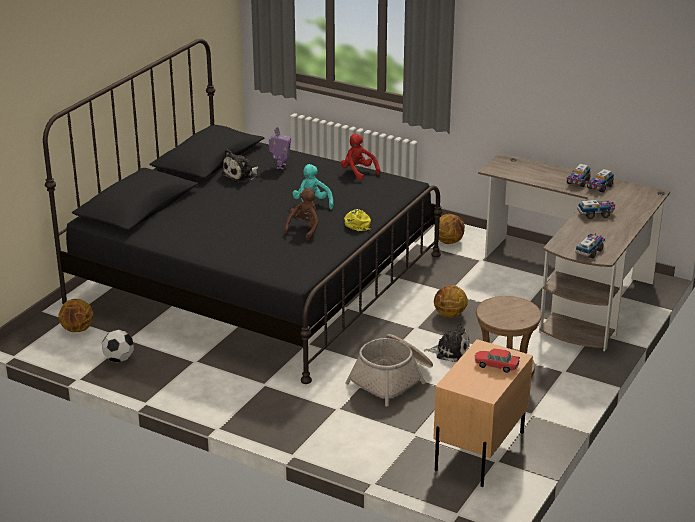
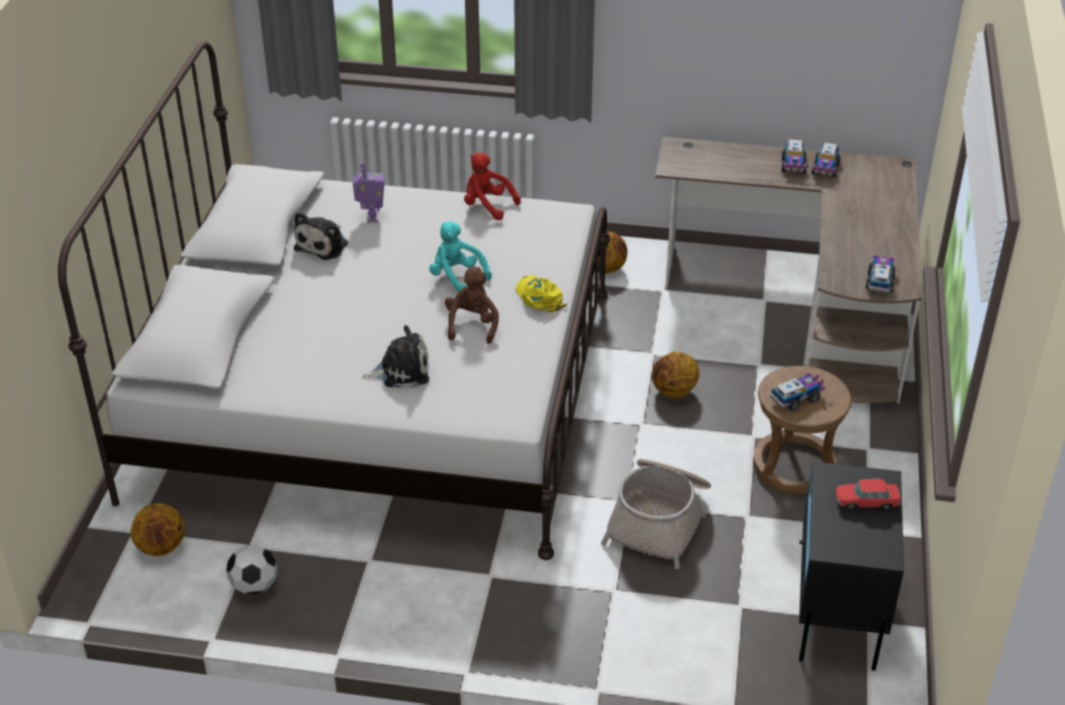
camera: 20 degrees left, 10 degrees up
(255, 279) = (376, 392): black bed -> white bed
(450, 351) = (708, 453): plush toy -> plush toy (401, 371)
(479, 451) = (837, 611): beige nightstand -> black nightstand
(596, 214) = (849, 216): toy truck -> toy truck (797, 398)

